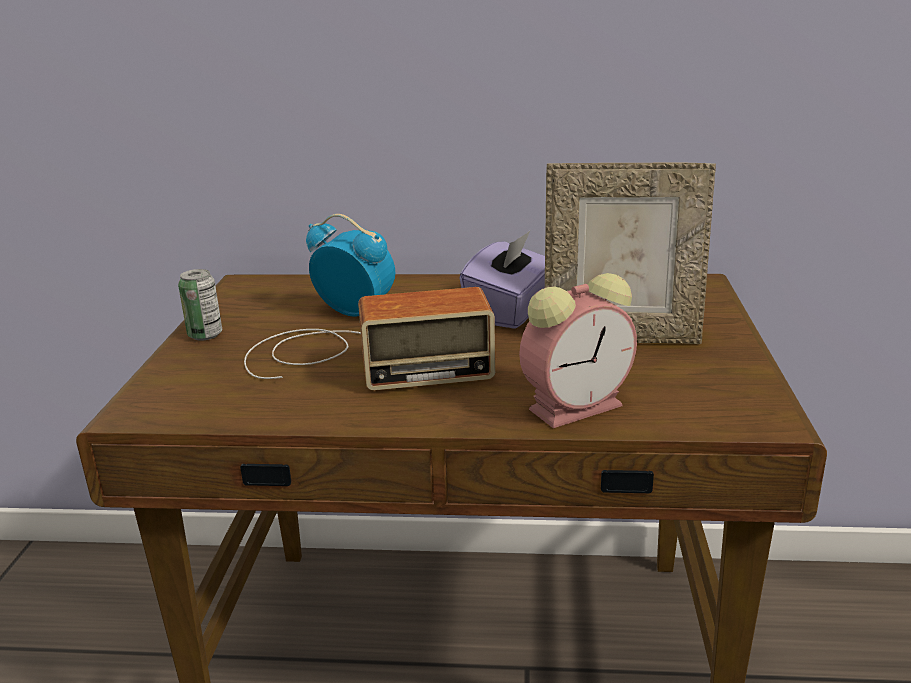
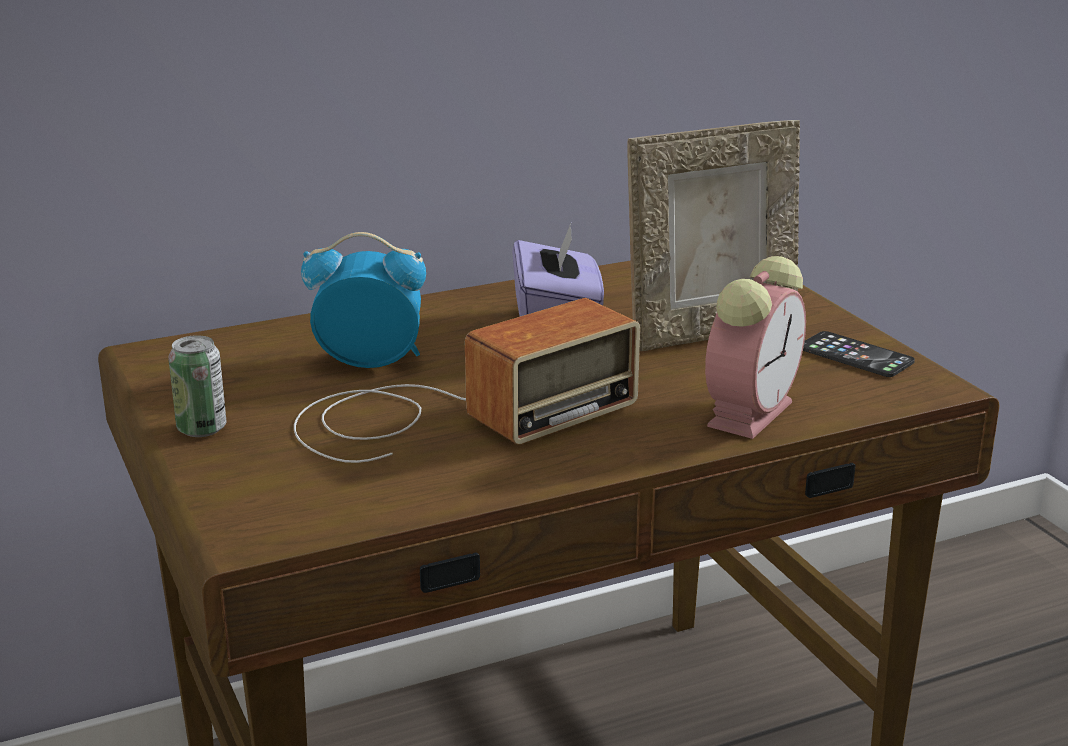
camera: 30 degrees left, 0 degrees up
(724, 379) = (855, 355): none -> phone

